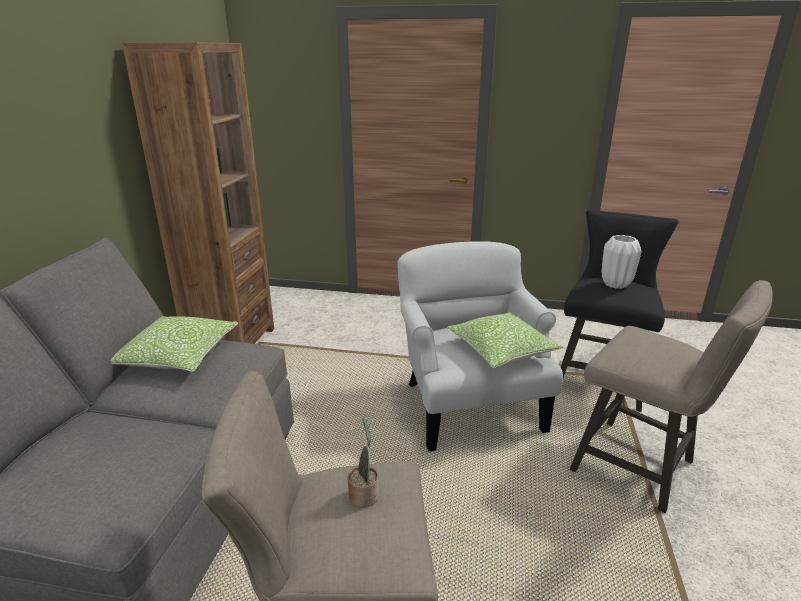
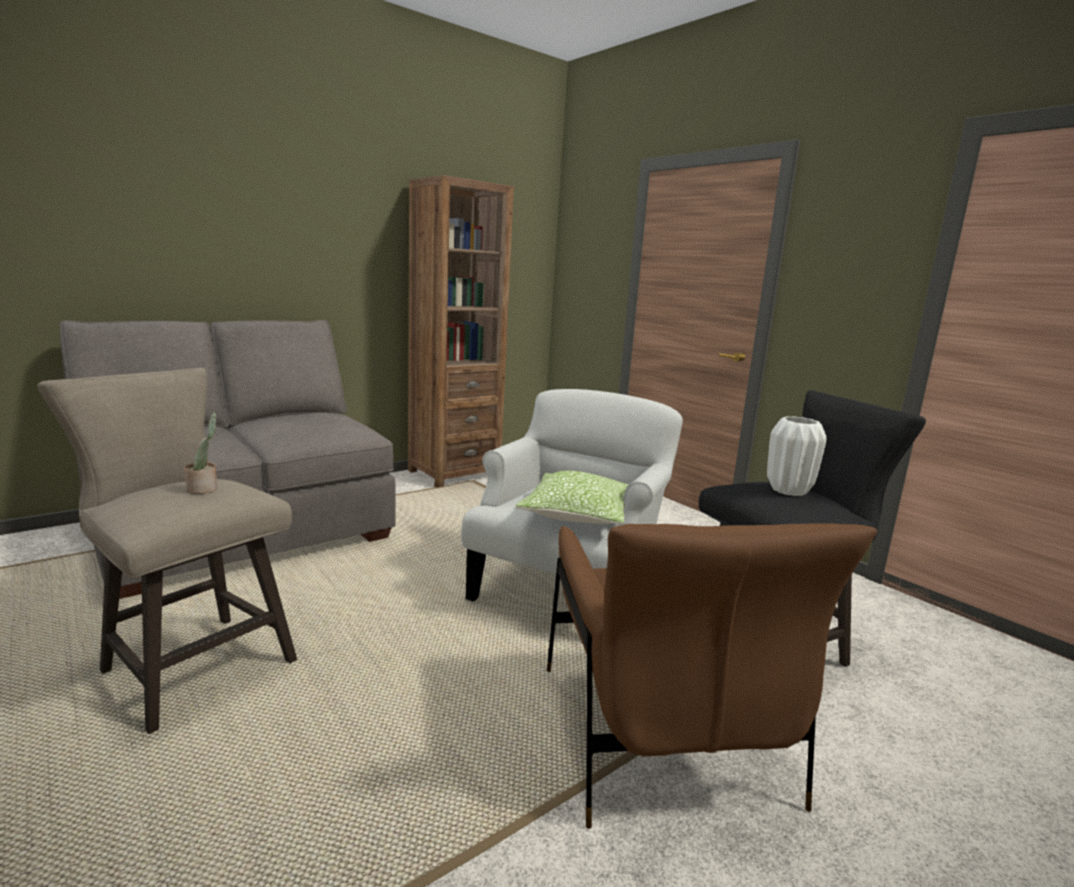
camera: 40 degrees right, 10 degrees down
(178, 356) = (315, 419): pillow -> none
(642, 469) = (662, 735): beige stool -> brown armchair

